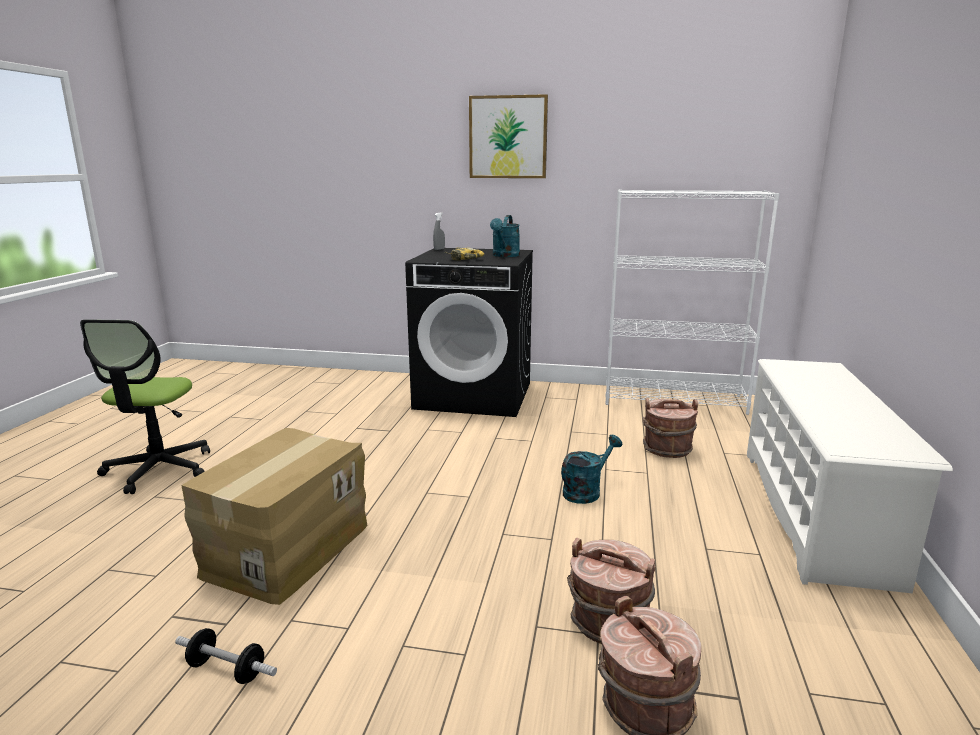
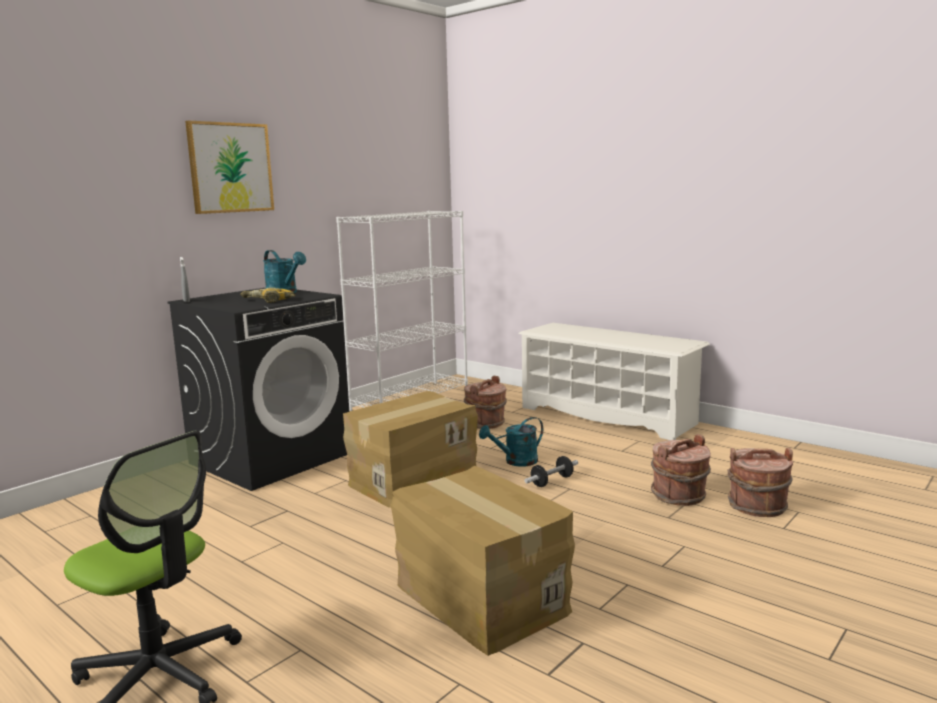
camera: 60 degrees left, 5 degrees down
(227, 670) = (651, 646): dumbbell -> dumbbell (552, 481)
(489, 456) = (412, 480): none -> cardboard box
(586, 491) = (516, 462): turquoise watering can -> turquoise watering can turned 105 degrees counterclockwise

